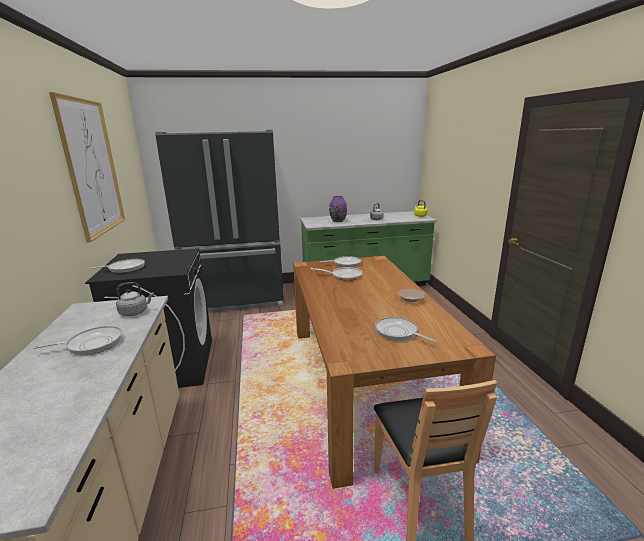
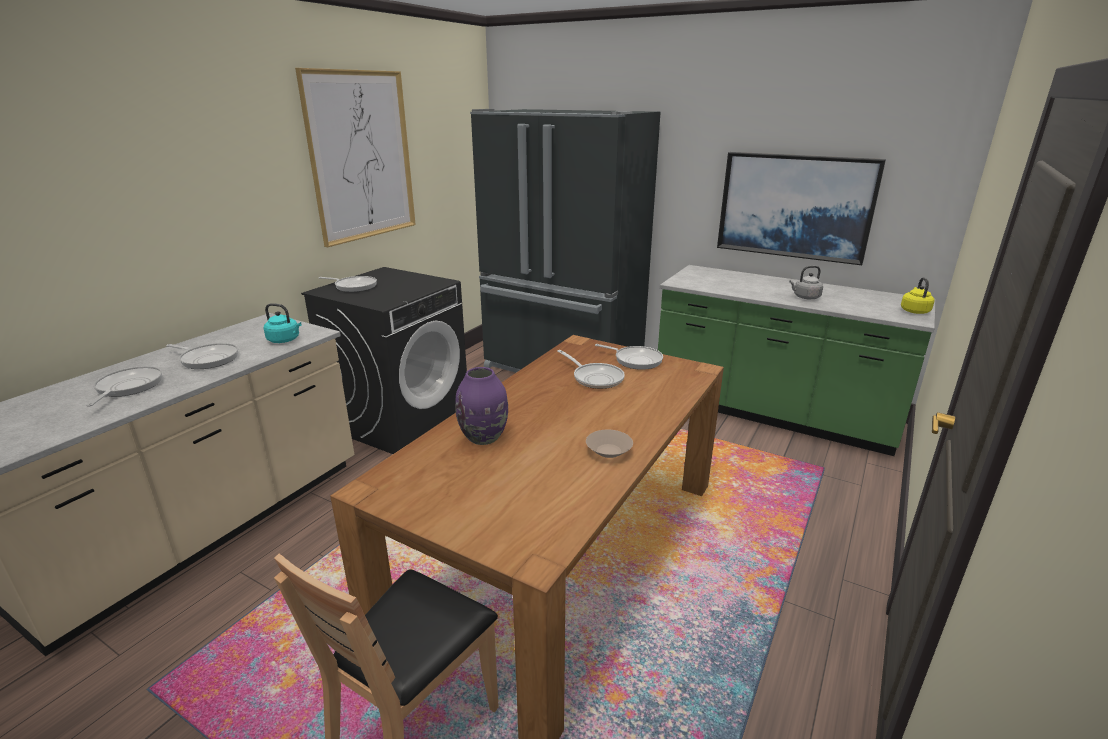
camera: 40 degrees right, 5 degrees up
(135, 312) = (285, 340): grey kettle -> turquoise kettle
(338, 221) = (733, 284): purple vase -> purple vase (484, 437)
(350, 177) = (795, 206): none -> picture
(398, 332) = (495, 487): frying pan -> frying pan (127, 387)

